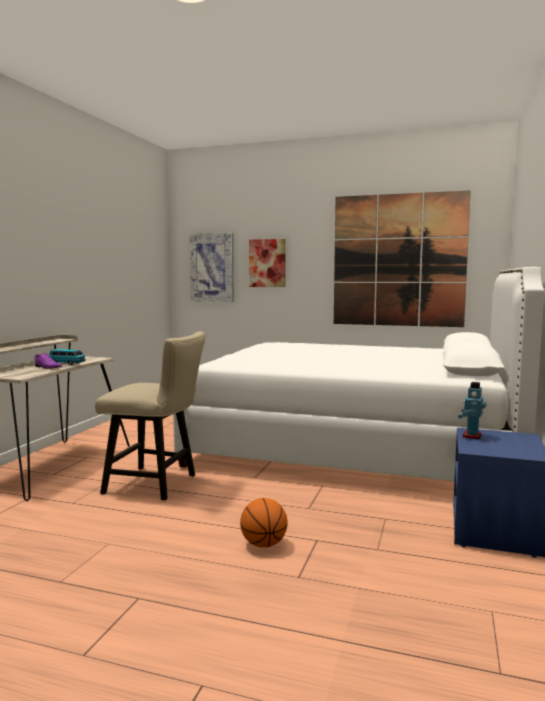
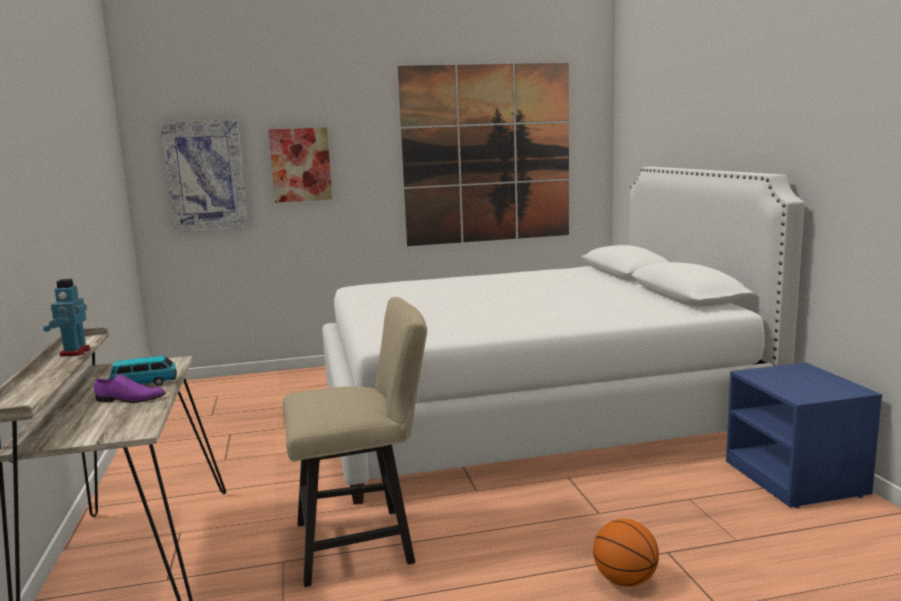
camera: 30 degrees left, 5 degrees up
(471, 436) = (764, 379): toy robot -> toy robot (74, 352)

